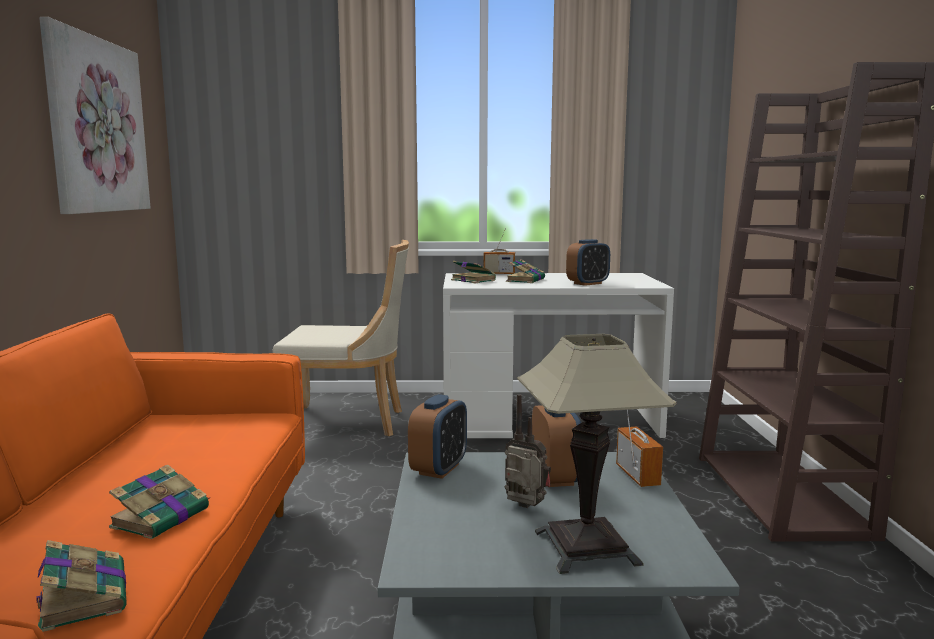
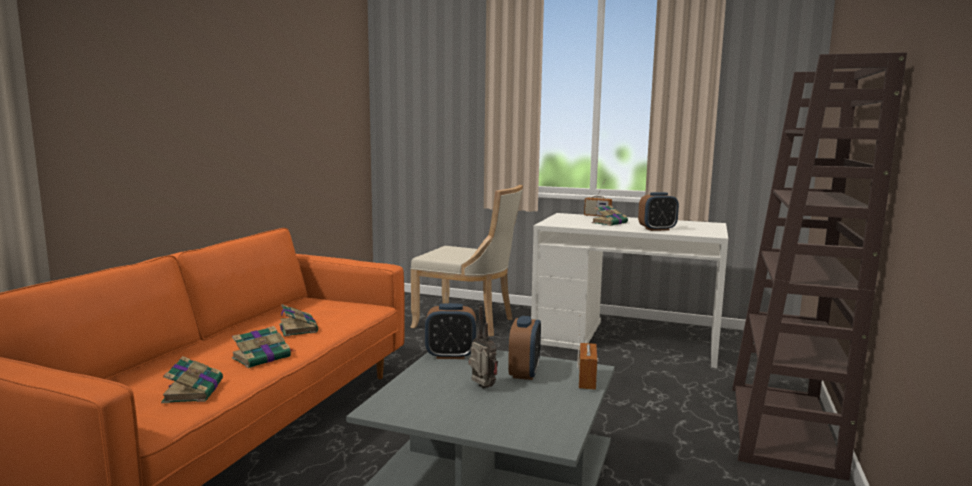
camera: 20 degrees right, 0 degrees up
(97, 126) = (310, 99): picture -> none
(439, 469) = (450, 355): alarm clock -> alarm clock turned 45 degrees clockwise
(472, 280) = (566, 220): book -> book (298, 328)
(586, 547) = (496, 418): table lamp -> none

